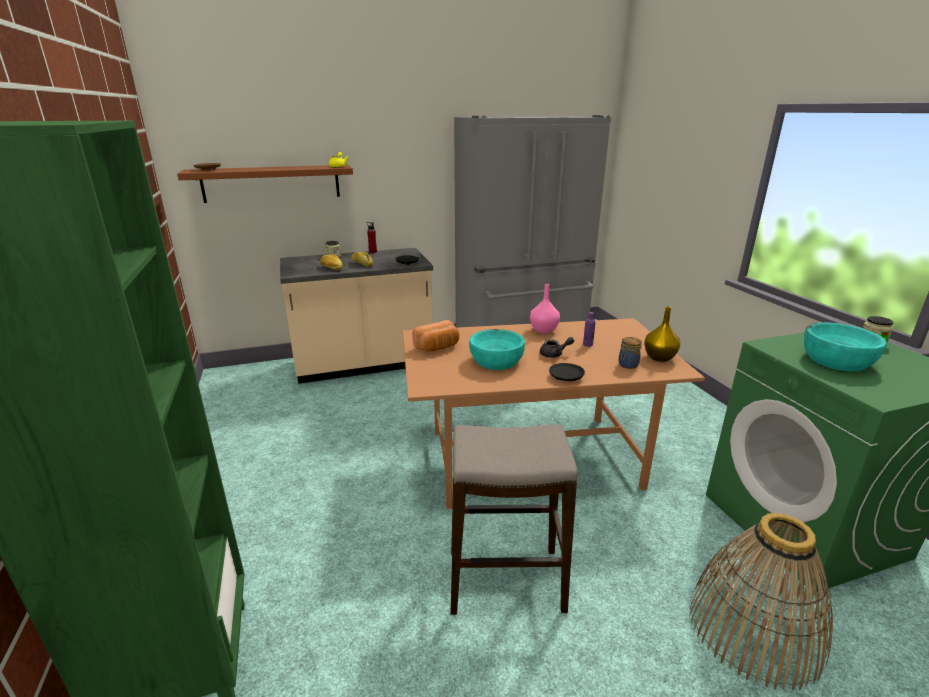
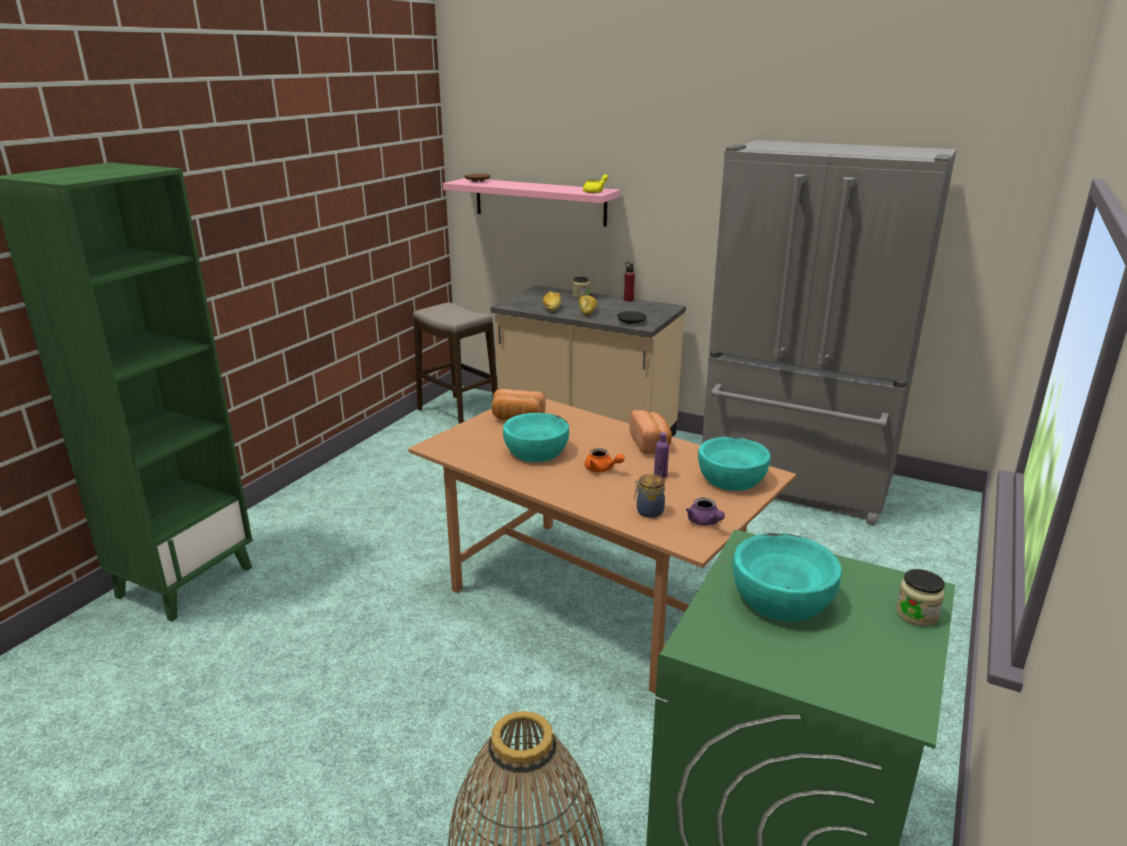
camera: 45 degrees right, 0 degrees up
(271, 183) = (539, 201): brown shelf -> pink shelf
(506, 581) = (404, 668): stool -> stool (458, 413)
(544, 330) = (650, 444): pink vase -> bread
(554, 354) = (602, 469): grey teapot -> orange teapot
(565, 377) = (560, 492): black plate -> none
(618, 331) = (731, 478): none -> turquoise bowl
(660, 357) = (705, 522): yellow vase -> purple teapot

